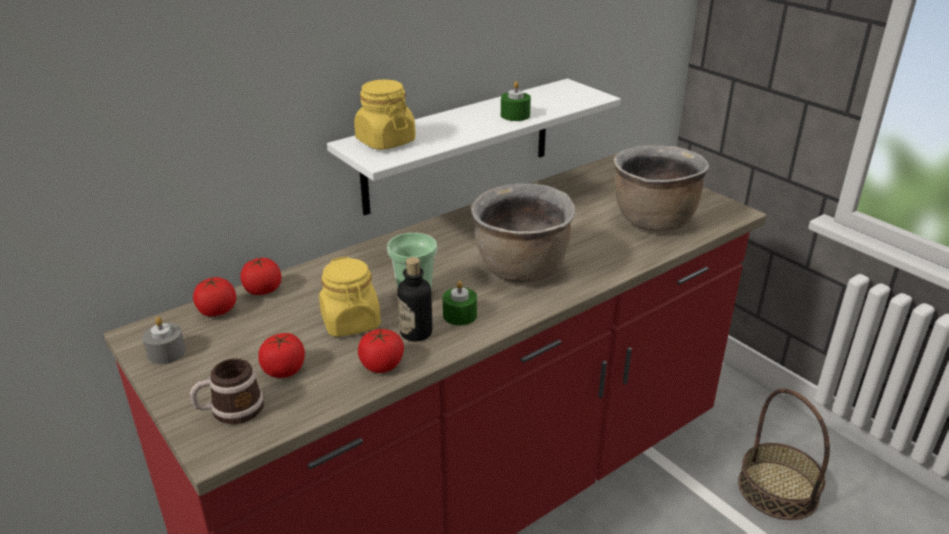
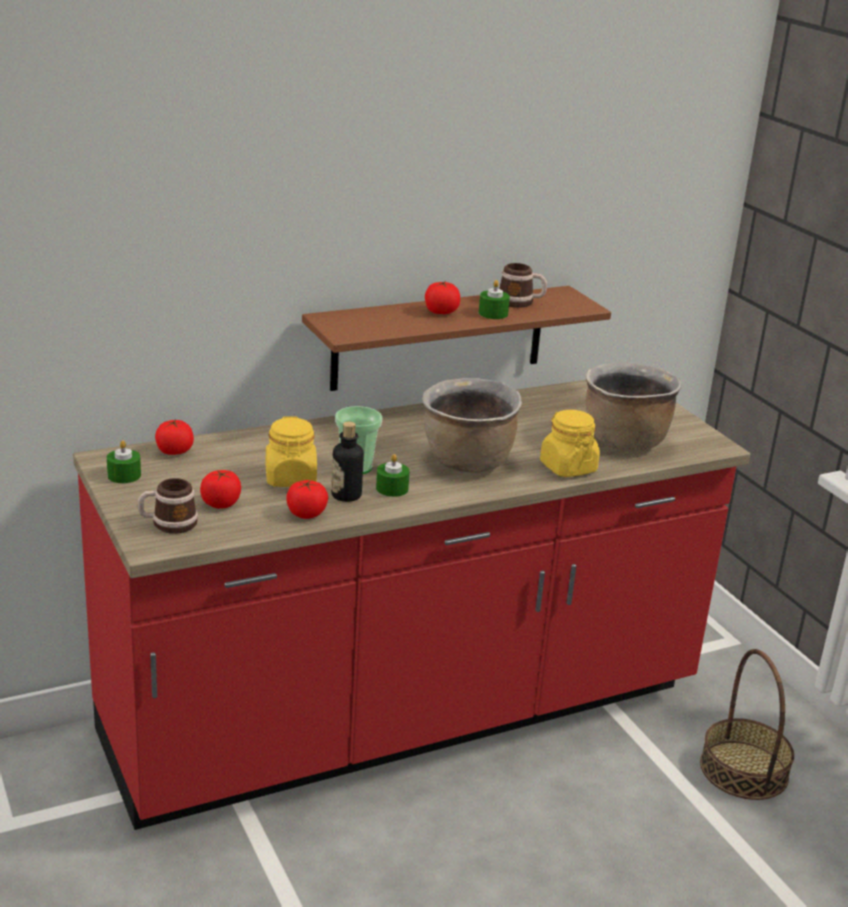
camera: 10 degrees right, 5 degrees down
(166, 353) = (124, 475): grey candle -> green candle
(263, 290) = (219, 442): tomato -> tomato (441, 312)
(385, 141) = (356, 320): yellow jar -> yellow jar (567, 467)
(458, 146) = (439, 337): white shelf -> brown shelf
(534, 100) = (520, 302): none -> mug

